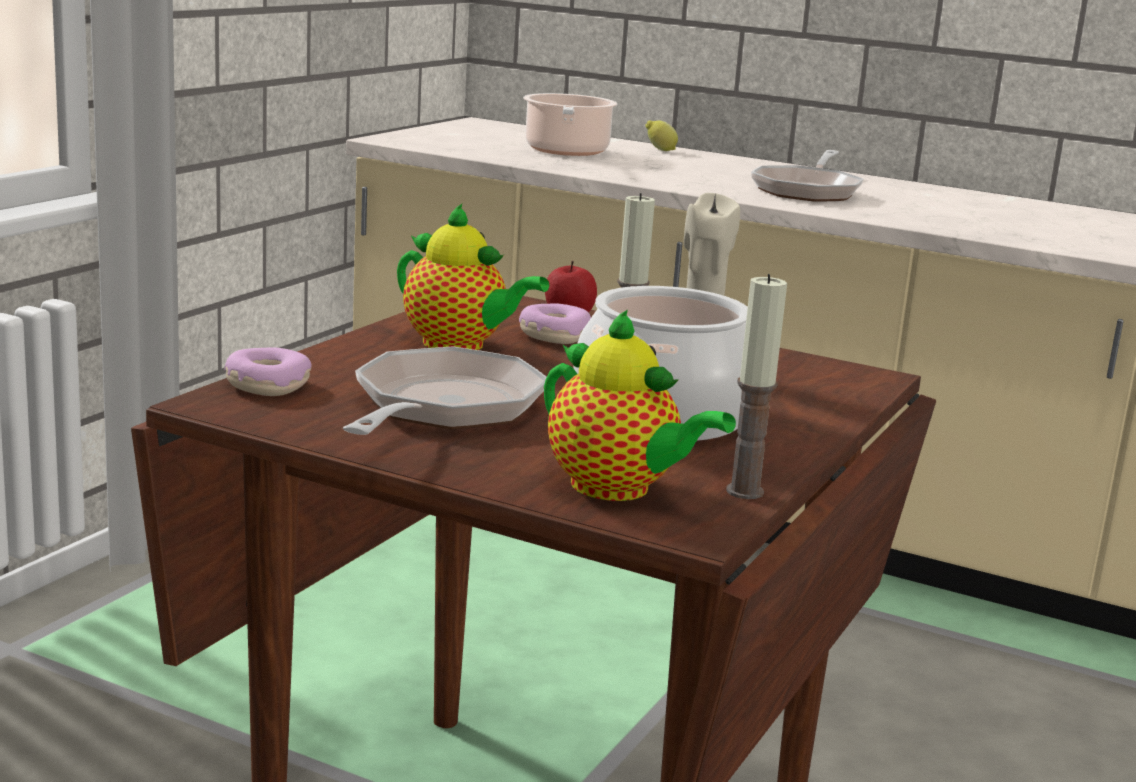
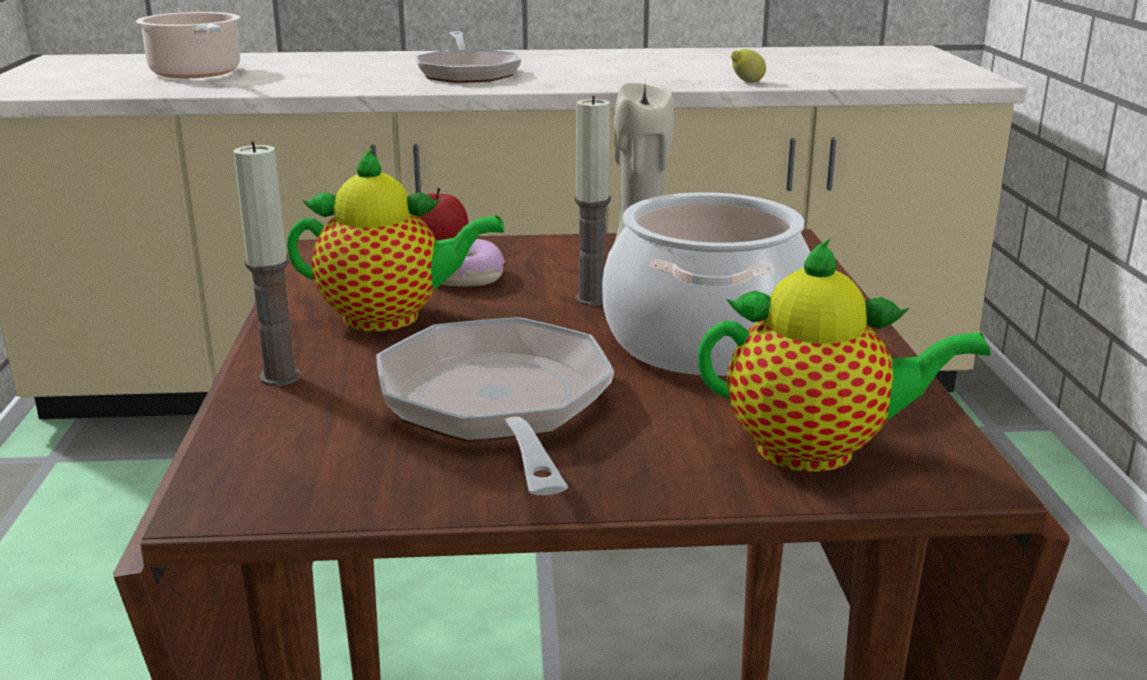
camera: 30 degrees left, 5 degrees up
(267, 385) = (256, 446): donut -> none
(660, 150) = (280, 57): lemon -> lemon (746, 82)
(744, 491) = (914, 407): candle -> candle (280, 377)

